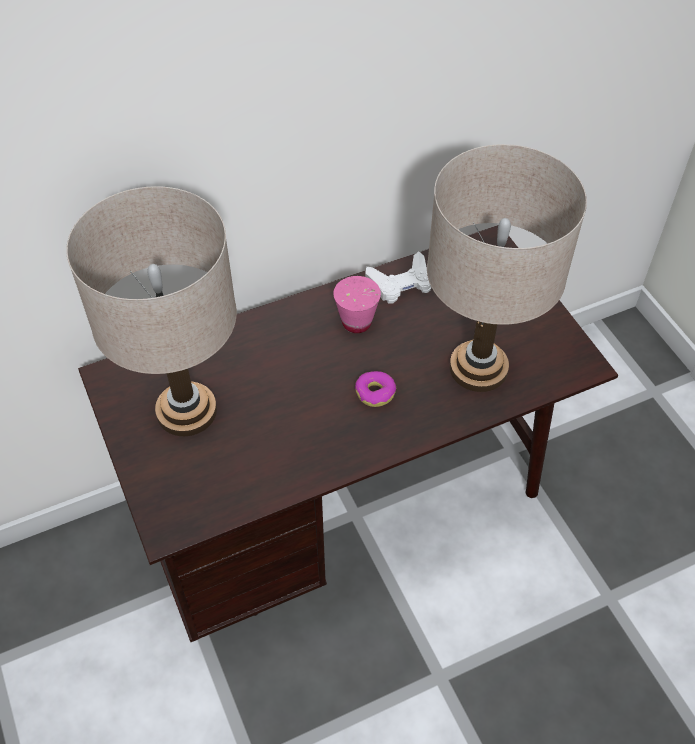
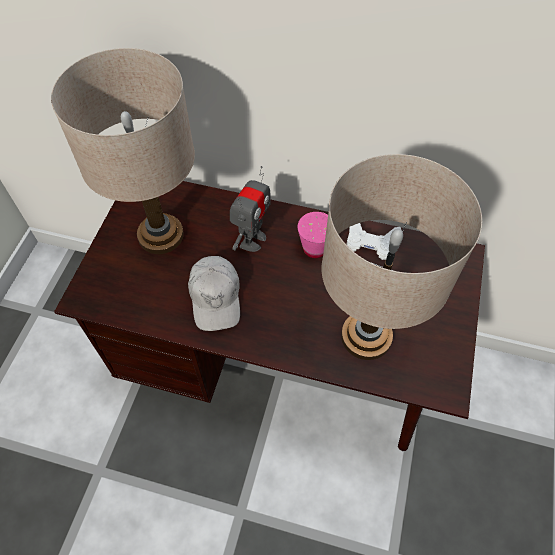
camera: 40 degrees right, 5 degrees up
(287, 353) = (252, 240): none -> toy robot
(308, 430) = (216, 297): none -> white cap
(375, 392) = (280, 304): donut -> none

